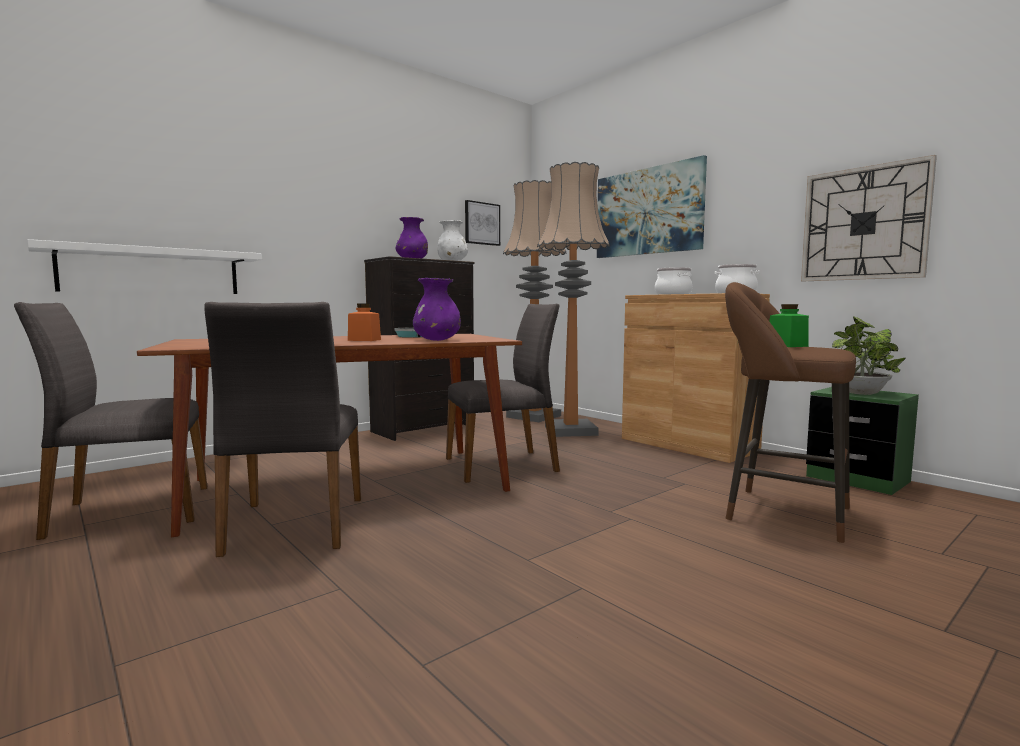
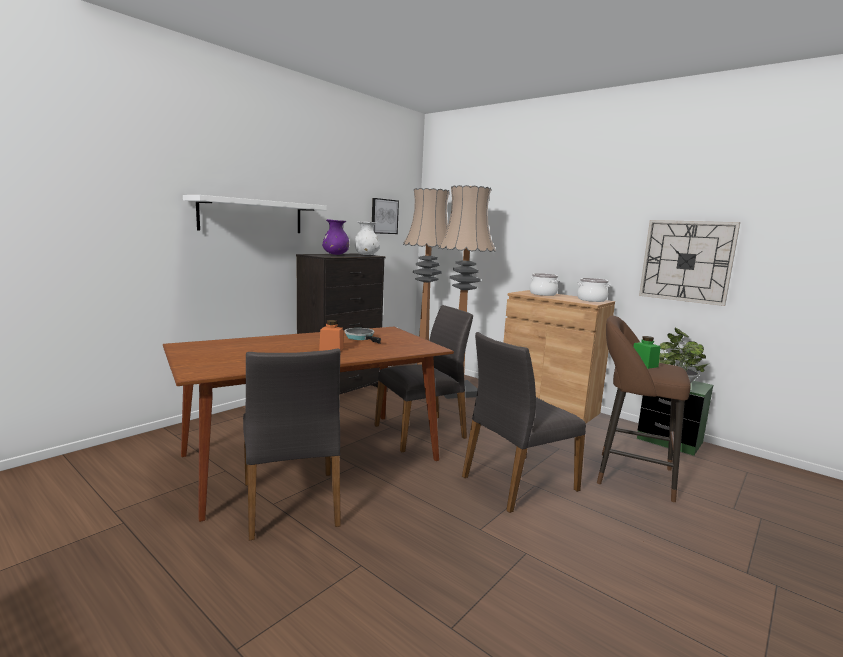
camera: 10 degrees left, 5 degrees up
(129, 511) = (144, 494): grey chair -> grey chair (517, 482)
(152, 271) = (126, 275): white shelf -> white shelf (252, 216)
(437, 340) = (390, 351): purple vase -> none
(648, 211) = (523, 223): picture -> none

